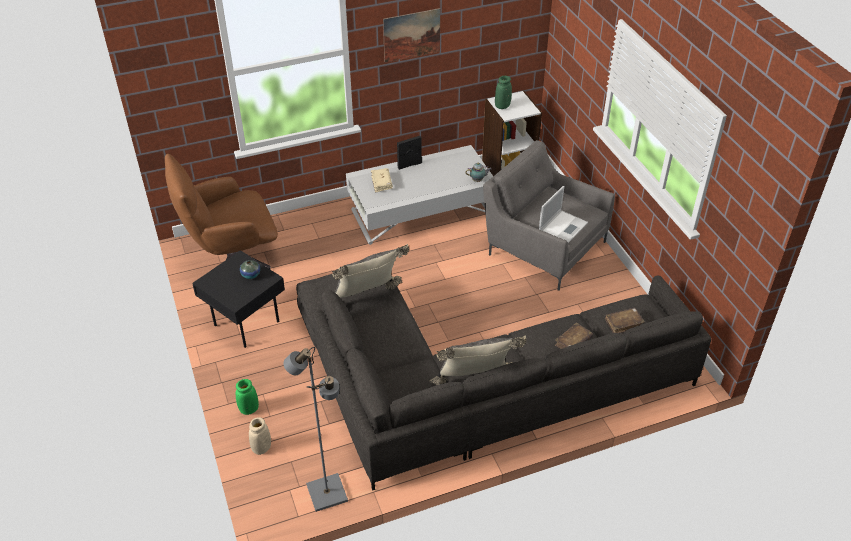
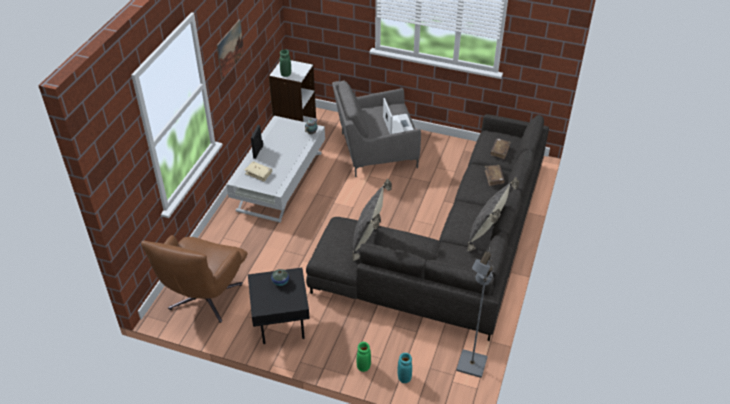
camera: 50 degrees left, 0 degrees up
(261, 448) = (404, 377): beige vase -> turquoise vase

